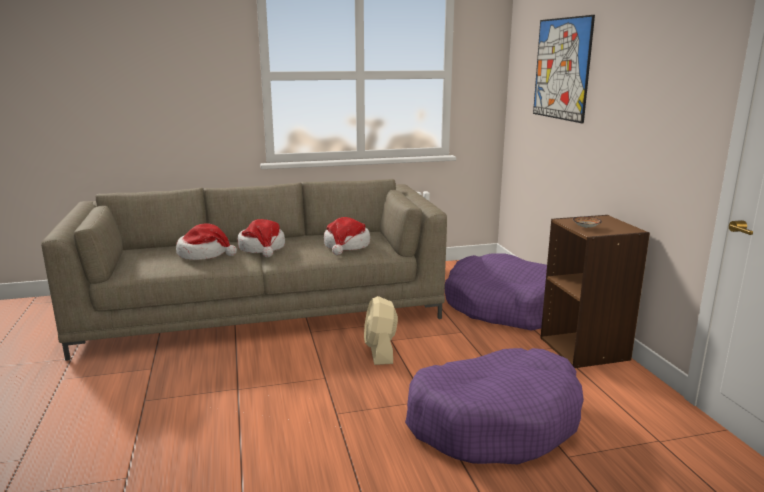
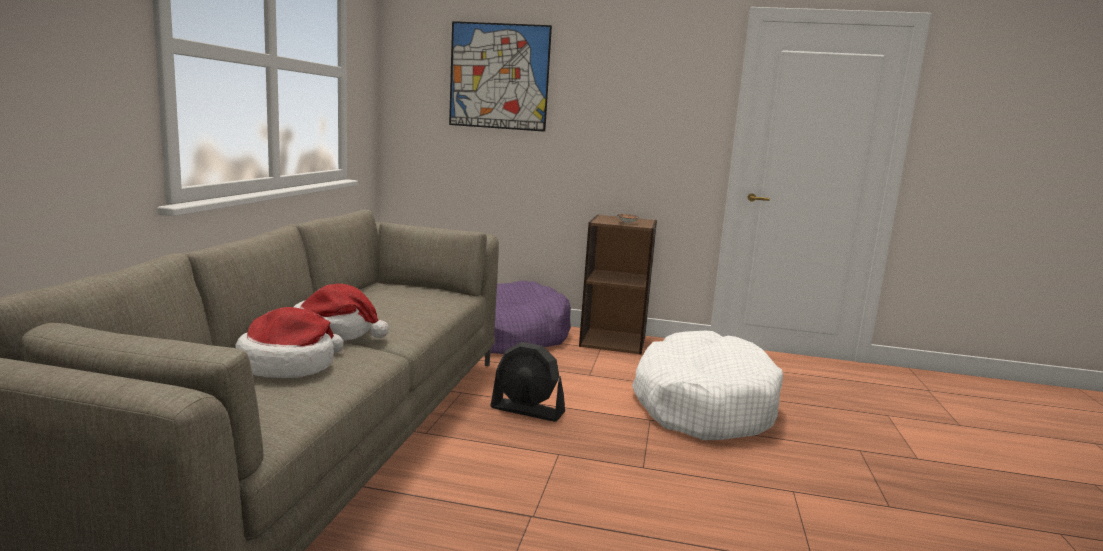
camera: 65 degrees left, 5 degrees down
(346, 246) = (413, 301): hat -> none
(380, 351) = (527, 410): beige fan -> black fan
(494, 421) = (703, 405): purple dog bed -> white dog bed

